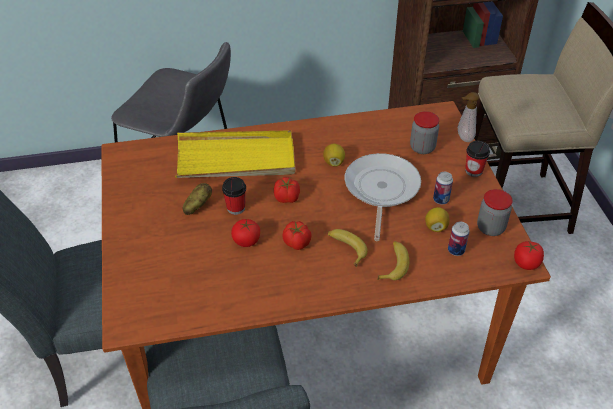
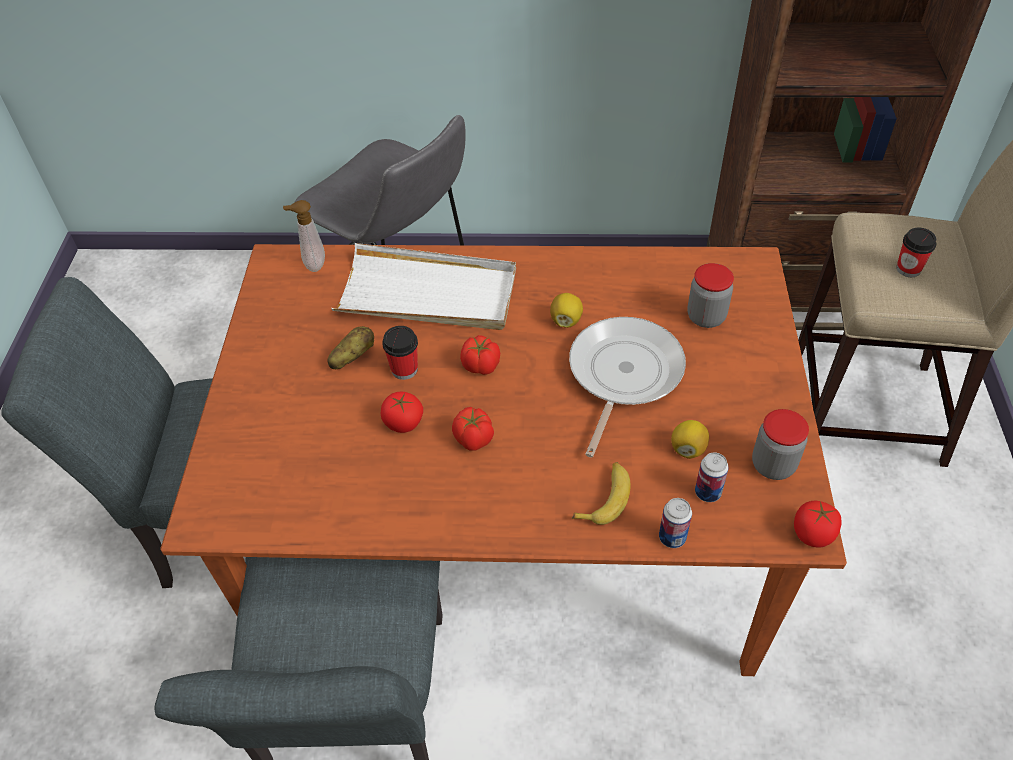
camera: 15 degrees right, 5 degrees up
(236, 159) = (428, 293): yellow tray -> white tray
(346, 248) = (542, 460): banana -> none
(441, 200) = (709, 405): can -> can (672, 537)
(463, 138) = (774, 310): soap dispenser -> soap dispenser (312, 265)
(473, 171) = (775, 366): cup -> cup (908, 269)

